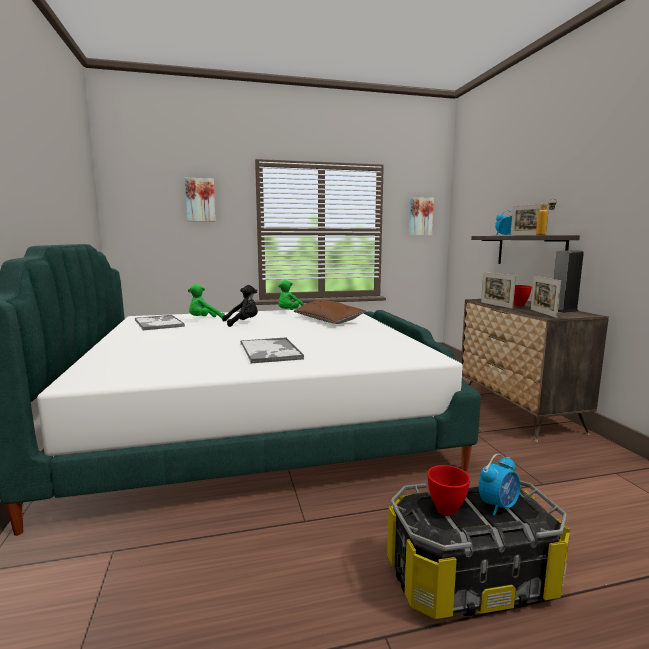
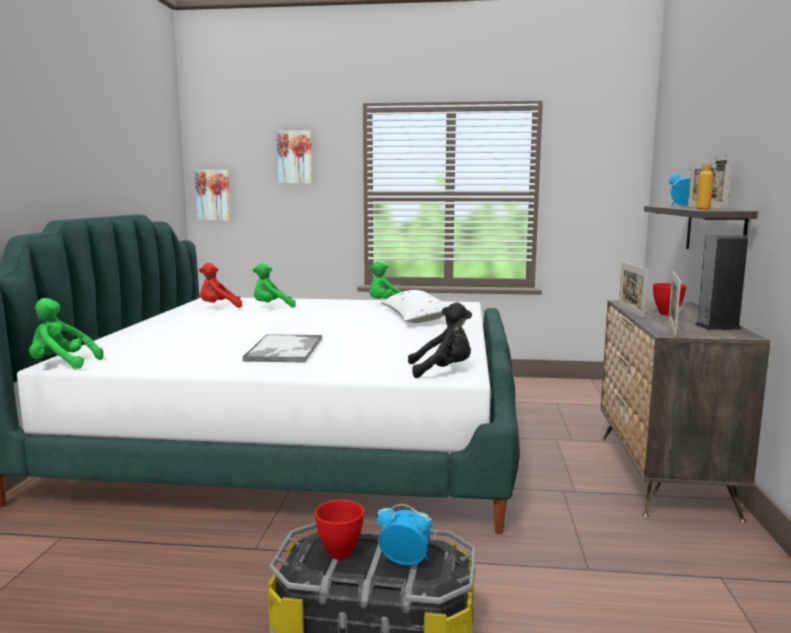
camera: 20 degrees right, 0 degrees up
(80, 383) = (61, 364): none -> green plush toy
(158, 323) = (219, 307): tray -> red plush toy
(243, 323) = (309, 314): black plush toy -> black plush toy (443, 371)
(328, 320) = (416, 317): brown pillow -> white pillow
(420, 216) = (600, 173): picture -> picture (213, 195)
(498, 506) = (405, 561): alarm clock -> alarm clock turned 150 degrees counterclockwise

